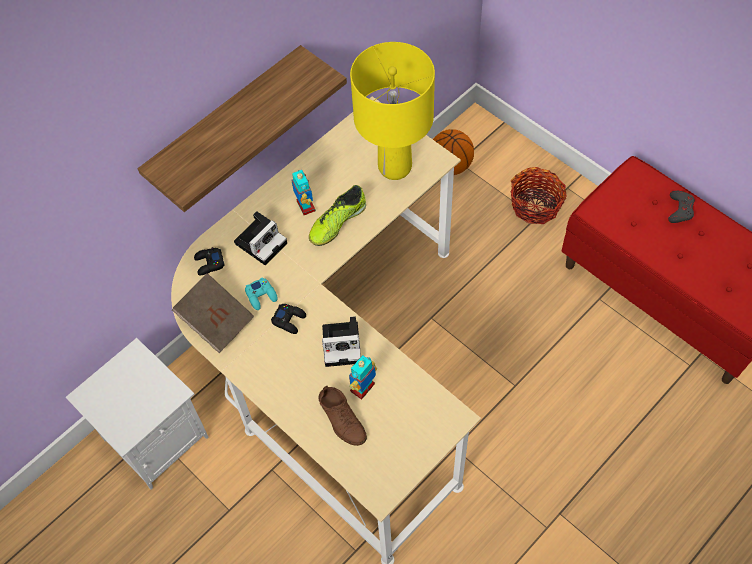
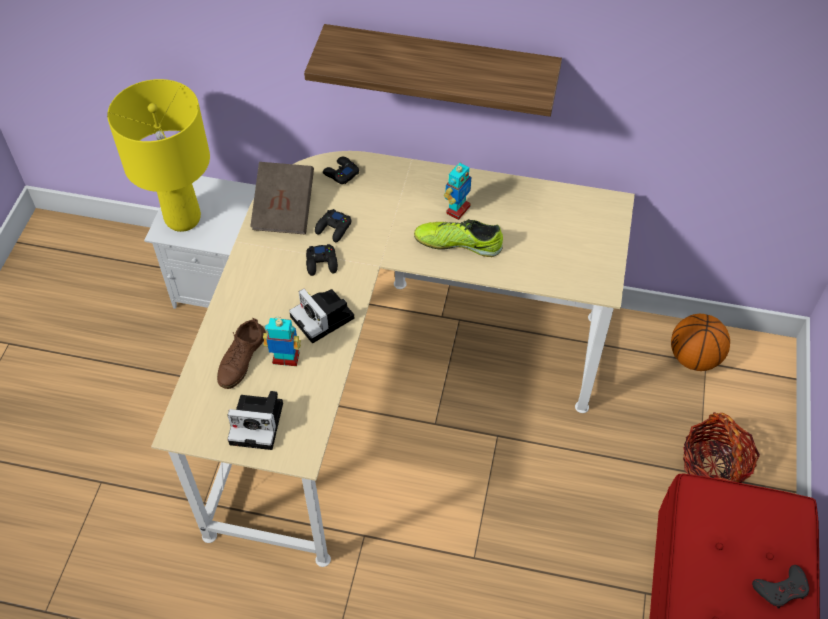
camera: 55 degrees right, 5 degrees down
(261, 241) = (392, 198): camera -> camera (259, 423)
(261, 296) = (333, 228): turquoise game controller -> black game controller
(395, 167) = (563, 256): yellow table lamp -> yellow table lamp (183, 218)

